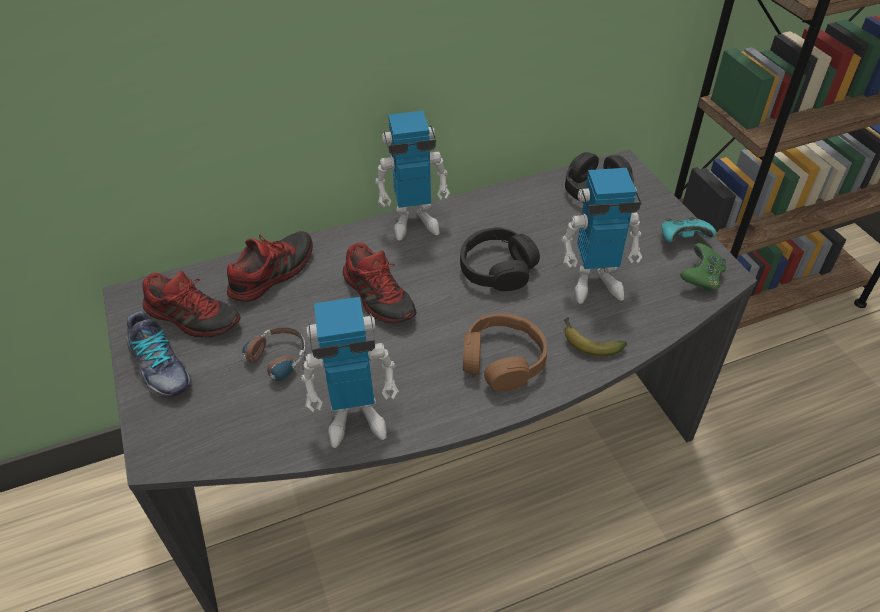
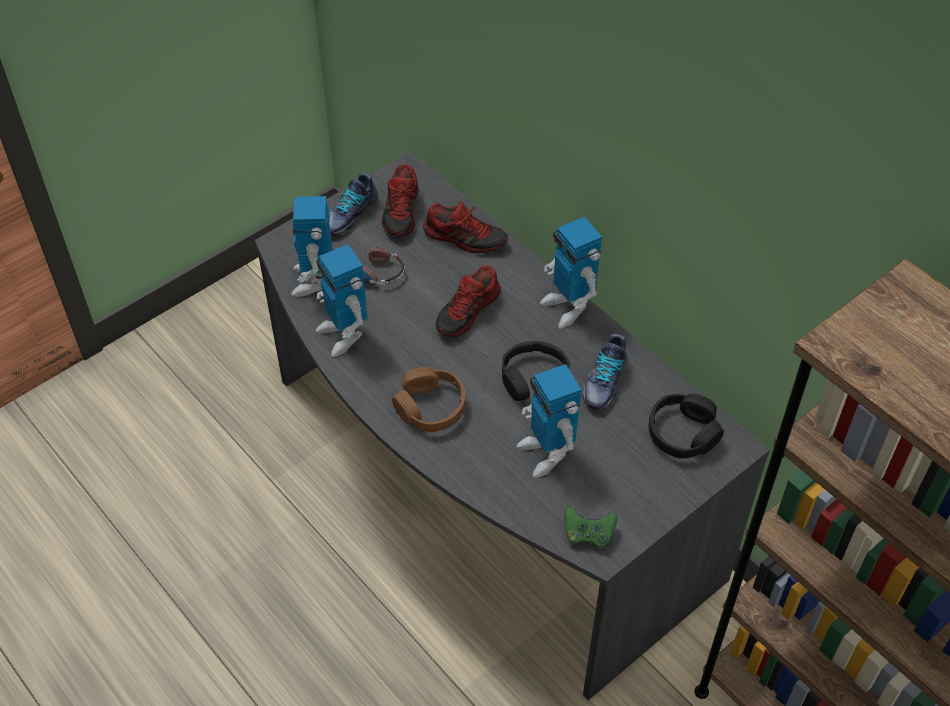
camera: 70 degrees right, 5 degrees up
(248, 430) = (314, 281): none -> toy robot
(518, 222) = (603, 380): none -> shoe
(588, 342) = (472, 460): banana -> none
(682, 239) = (638, 513): turquoise game controller -> none

